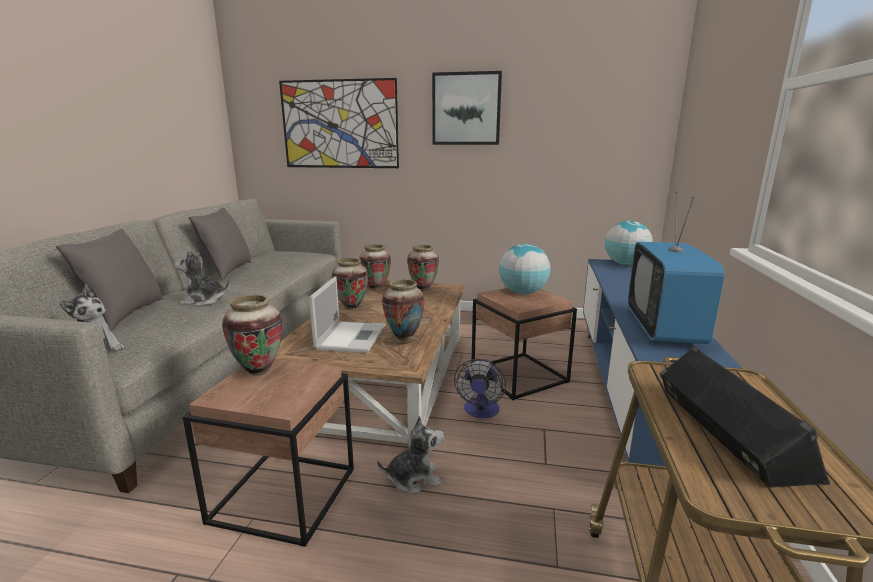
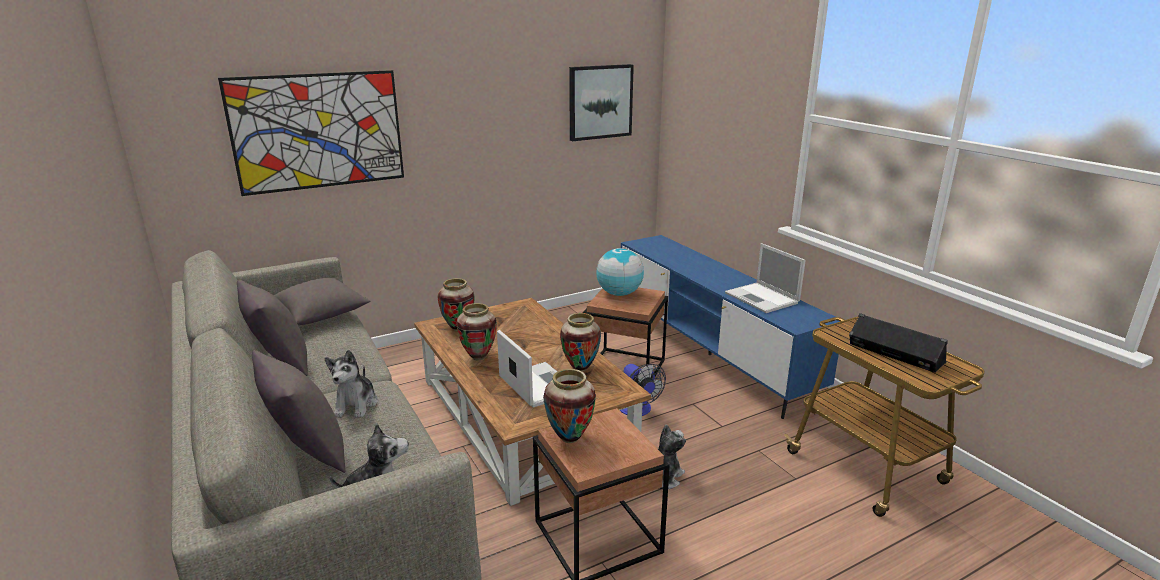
camera: 40 degrees left, 5 degrees up
(204, 301) = (356, 405): plush toy -> plush toy turned 45 degrees counterclockwise
(299, 256) = (321, 315): none -> grey pillow
(423, 289) = (504, 314): vase -> none
(466, 109) = (477, 102): picture -> picture (600, 102)
(625, 264) = (656, 242): globe -> none
(664, 328) = (763, 298): television -> laptop

